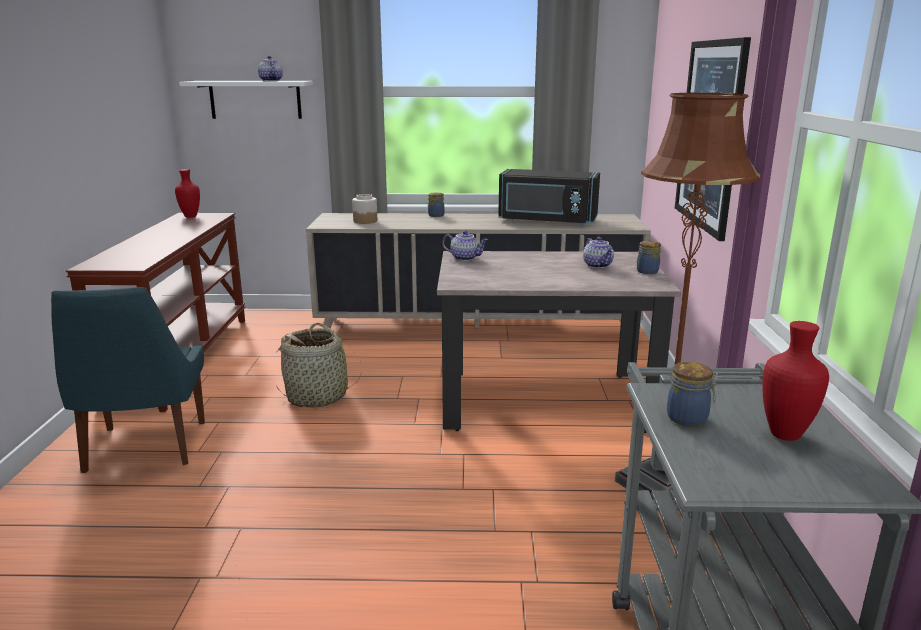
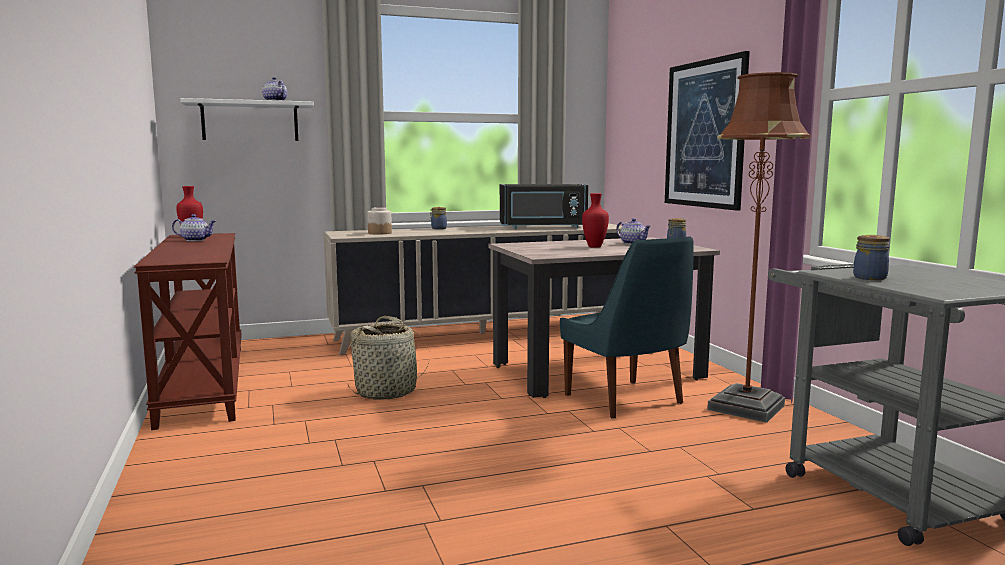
camera: 20 degrees left, 10 degrees down
(145, 449) = (247, 448): blue chair -> blue chair (626, 400)
(465, 258) = (517, 245): teapot -> teapot (196, 240)
(783, 435) = (939, 278): red vase -> red vase (594, 247)

